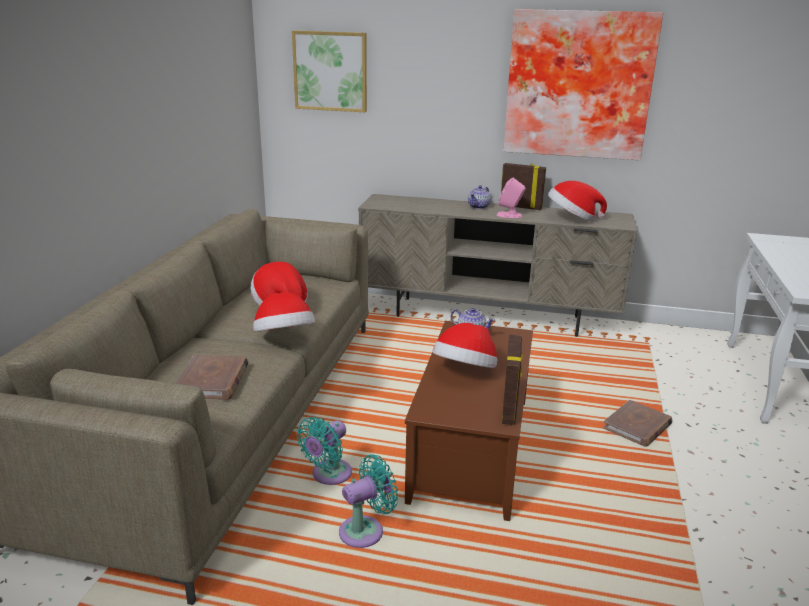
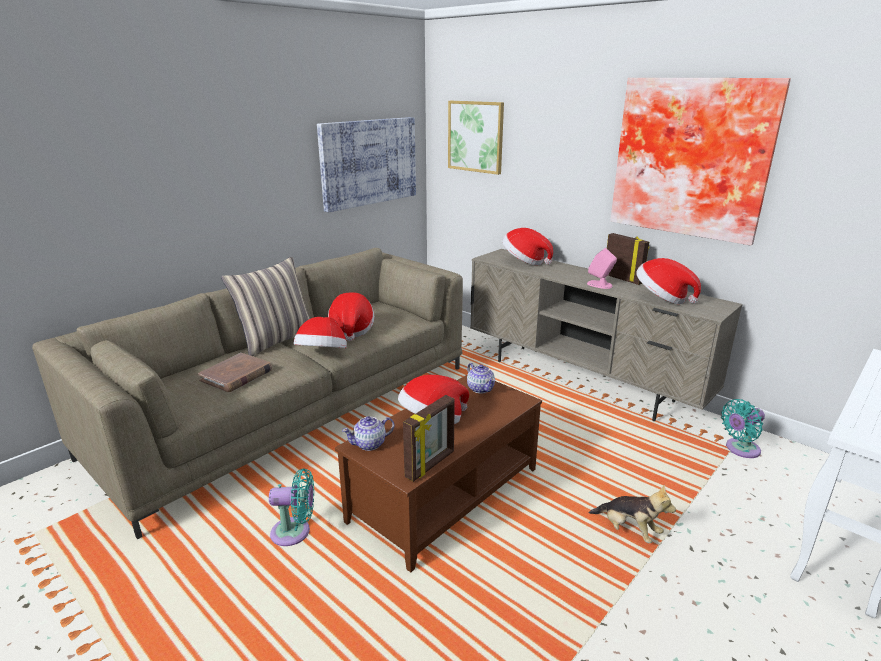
camera: 30 degrees right, 0 degrees up
(203, 334) = (276, 339): none -> pillow
(217, 107) = (368, 162): none -> picture
(329, 475) = (314, 477): turquoise fan -> turquoise fan (740, 449)
(414, 203) = (524, 261): none -> hat
(479, 207) = (581, 273): teapot -> teapot (370, 444)
(637, 426) = (628, 530): brown book -> plush toy

